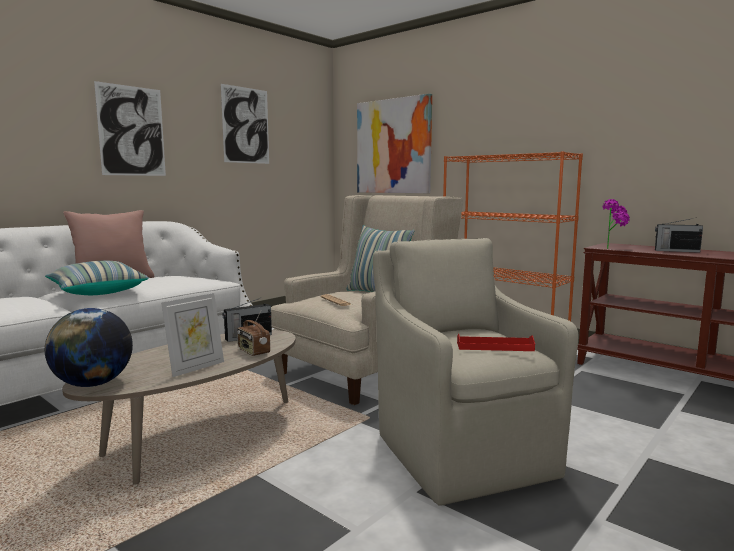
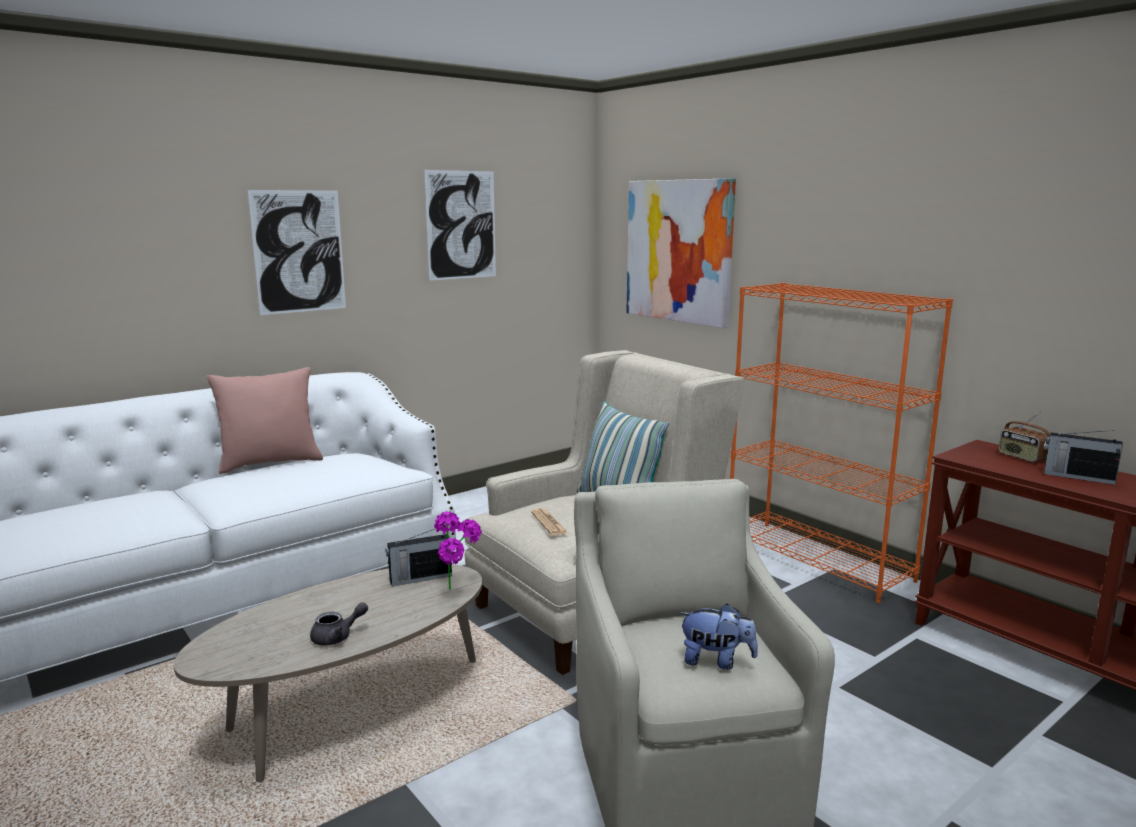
camera: 10 degrees right, 5 degrees up
(93, 384) = (210, 658): globe -> none
(97, 292) = (243, 491): pillow -> none
(196, 368) = (337, 637): picture frame -> grey teapot
(253, 352) = (417, 610): radio -> radio (1022, 457)
(494, 346) = (716, 661): red tray -> plush toy
(614, 248) = (979, 463): potted plant -> potted plant (459, 591)

